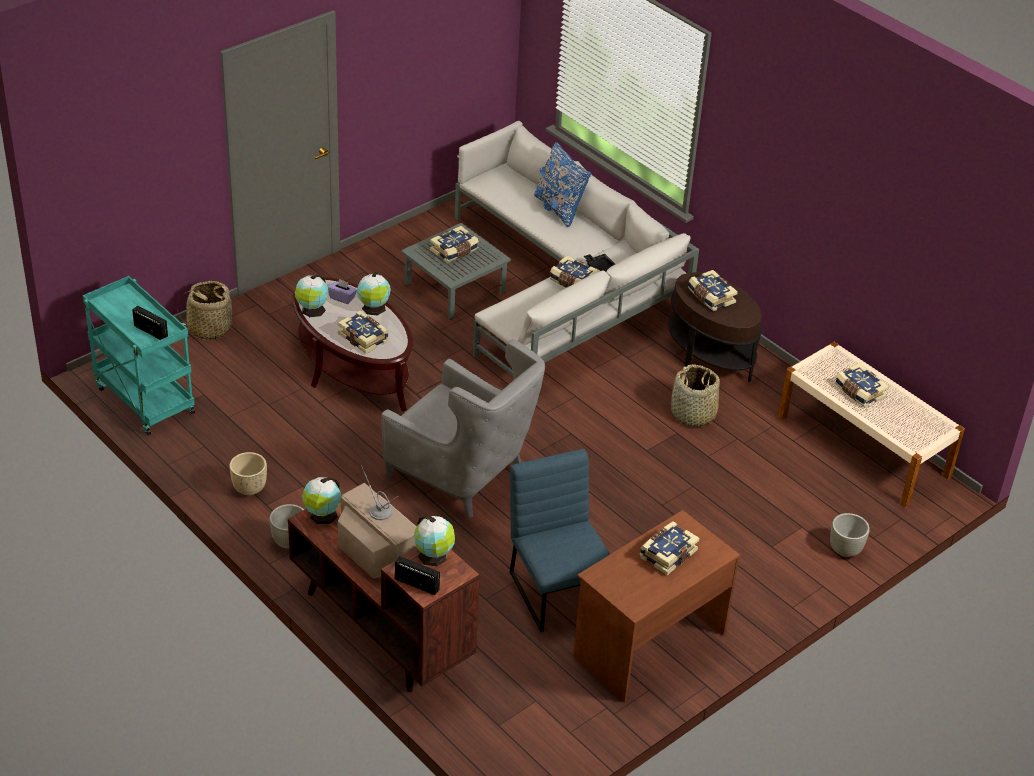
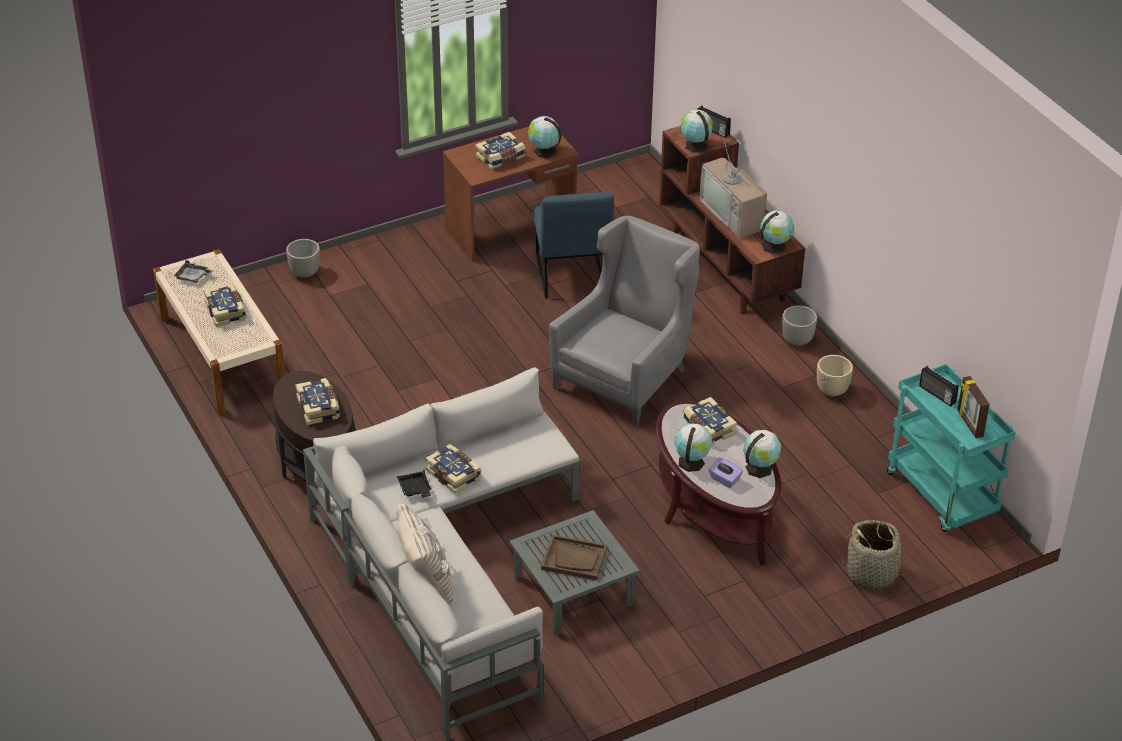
camera: 165 degrees left, 0 degrees up
(123, 308) = (969, 424): none -> picture frame
(454, 251) = (574, 559): book -> brown tray
(462, 475) = (625, 377): grey armchair -> grey armchair turned 75 degrees clockwise
(558, 209) = (428, 580): blue pillow -> beige pillow
(620, 571) = (544, 151): none -> globe
(693, 415) = (371, 406): basket -> none
(918, 423) = (193, 277): none -> grey tray

